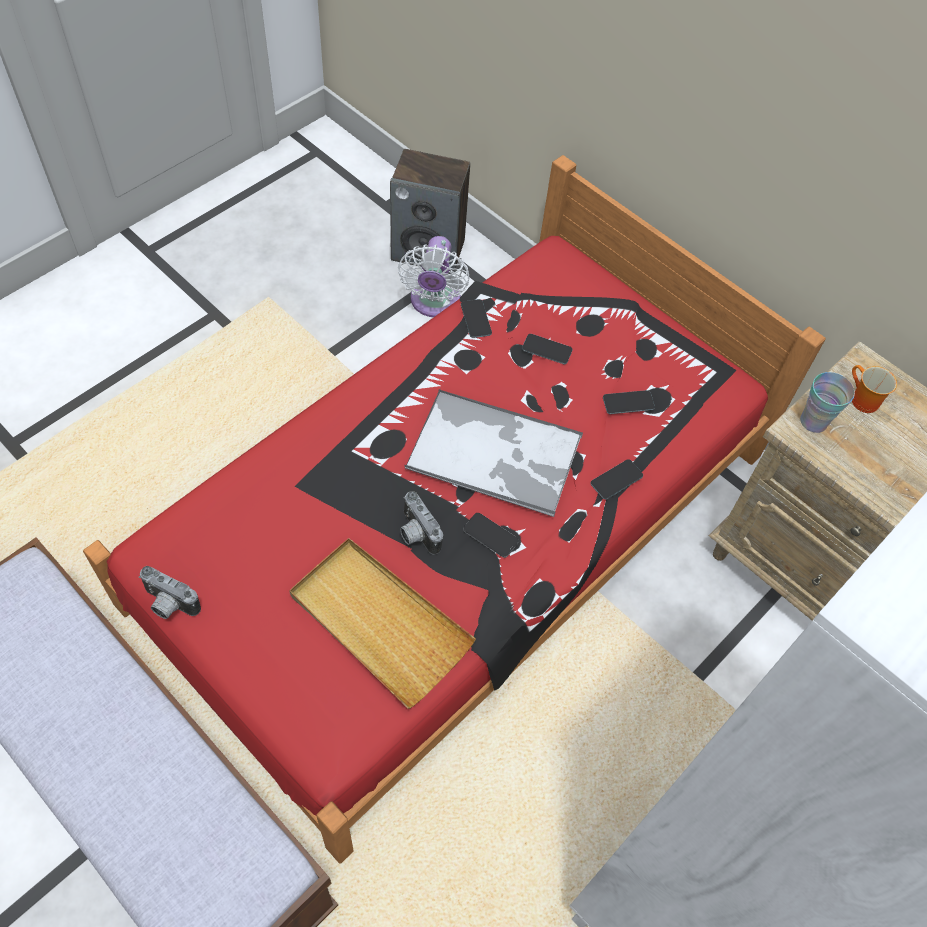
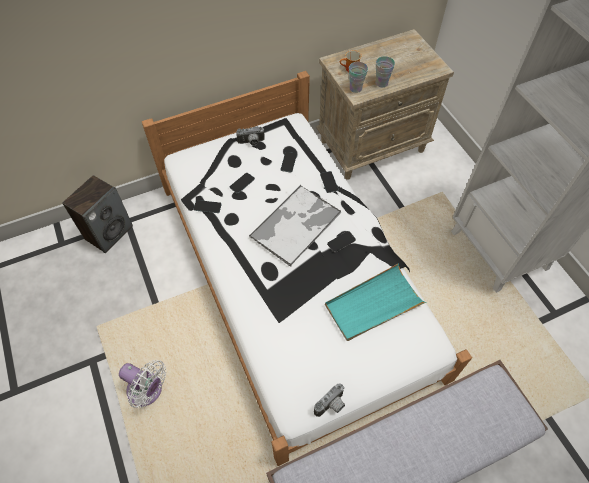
camera: 65 degrees left, 0 degrees up
(379, 622) = (373, 304): beige tray -> turquoise tray
(415, 534) = (329, 273): camera -> camera (251, 142)
(434, 303) = (148, 241): white fan -> white fan (148, 391)
(457, 526) = (293, 275): red bed -> white bed
(859, 464) = (381, 83): none -> cup

